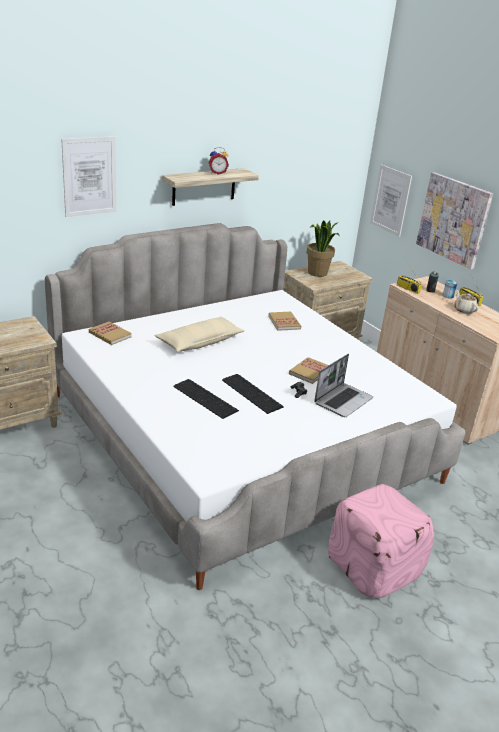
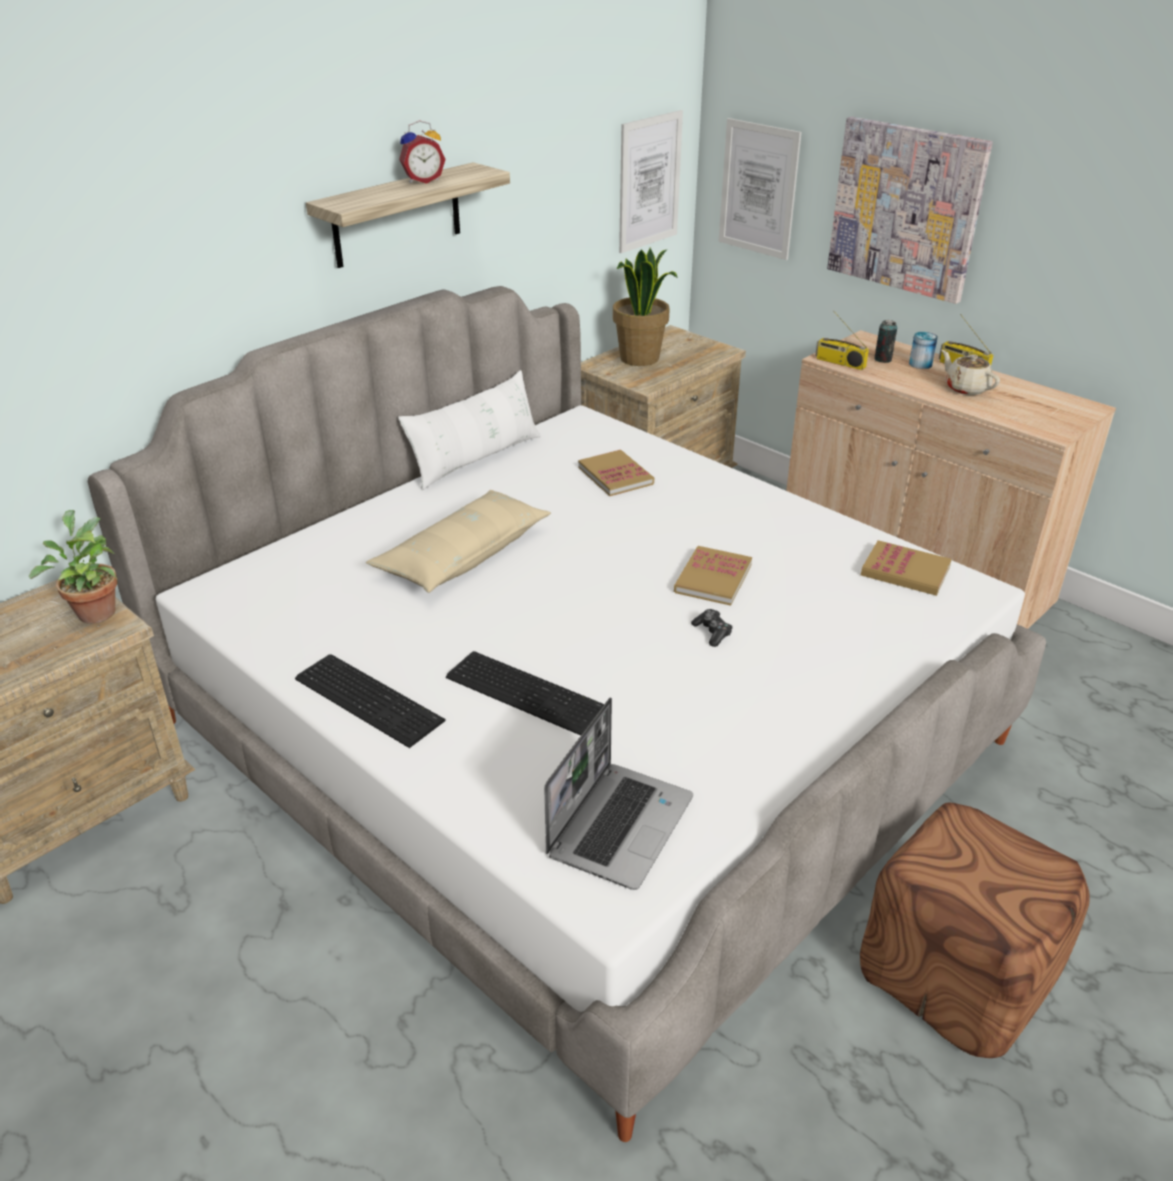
camera: 10 degrees left, 5 degrees up
(35, 332) = (94, 611): none -> potted plant
(89, 176) = (143, 229): picture -> picture (649, 182)
(110, 335) = (264, 578): book -> book (905, 571)
(222, 304) = (476, 459): none -> white pillow
(252, 392) = (619, 654): keyboard -> keyboard (369, 697)
(343, 400) = (809, 632): laptop -> laptop (620, 825)
(373, 566) = (956, 974): pink ottoman -> brown ottoman

